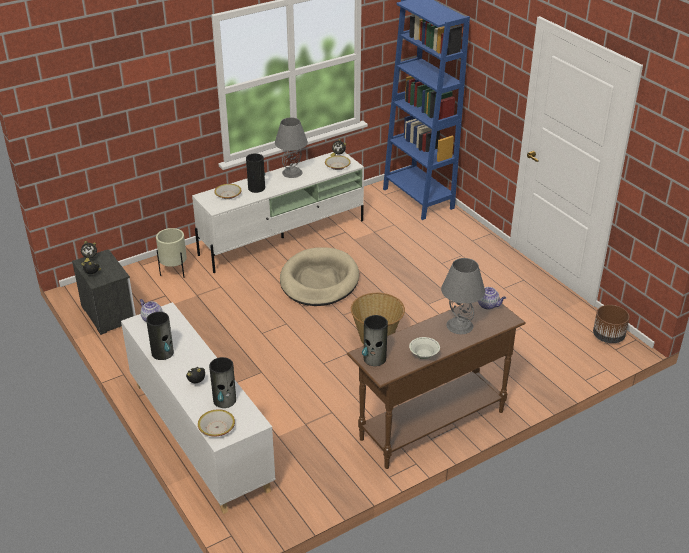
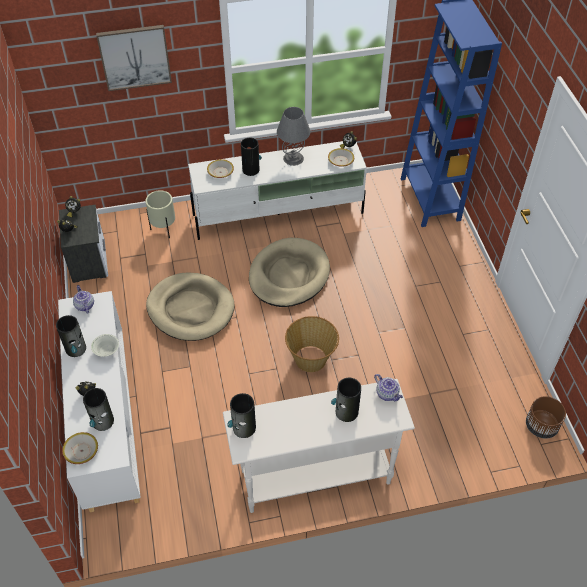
camera: 20 degrees right, 15 degrees up
(137, 85) = (135, 57): none -> picture
(237, 327) = (190, 309): none -> beige dog bed
(424, 355) = (292, 439): white bowl -> white bowl (107, 351)
(431, 425) = (315, 476): brown console table -> white console table
(460, 325) = (346, 412): grey table lamp -> vase

